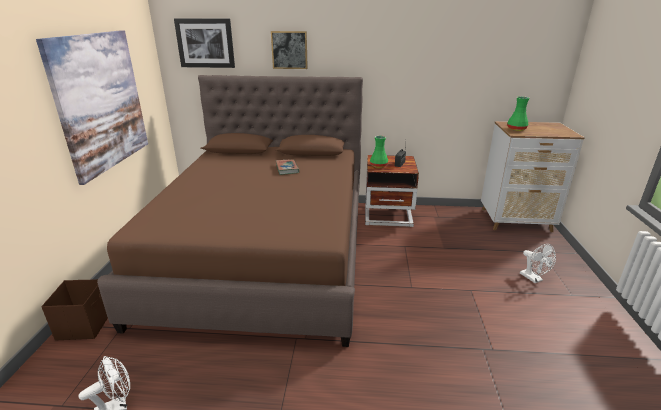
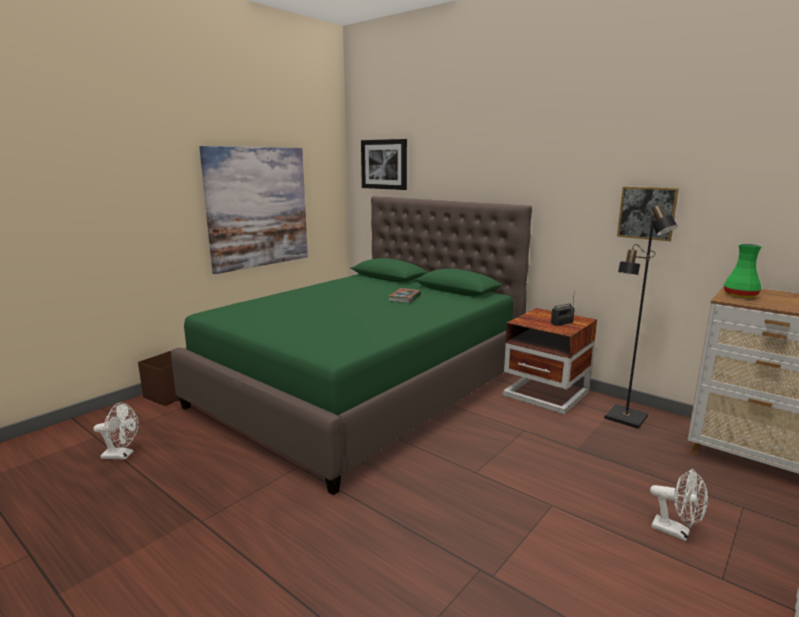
camera: 35 degrees right, 10 degrees down
(266, 253) = (363, 389): brown bed -> green bed
(289, 50) = (458, 172): picture -> picture (647, 213)
(378, 165) = (530, 319): green vase -> none
(444, 217) = (625, 417): none -> black floor lamp
(534, 279) = (676, 532): white fan -> white fan turned 60 degrees counterclockwise

